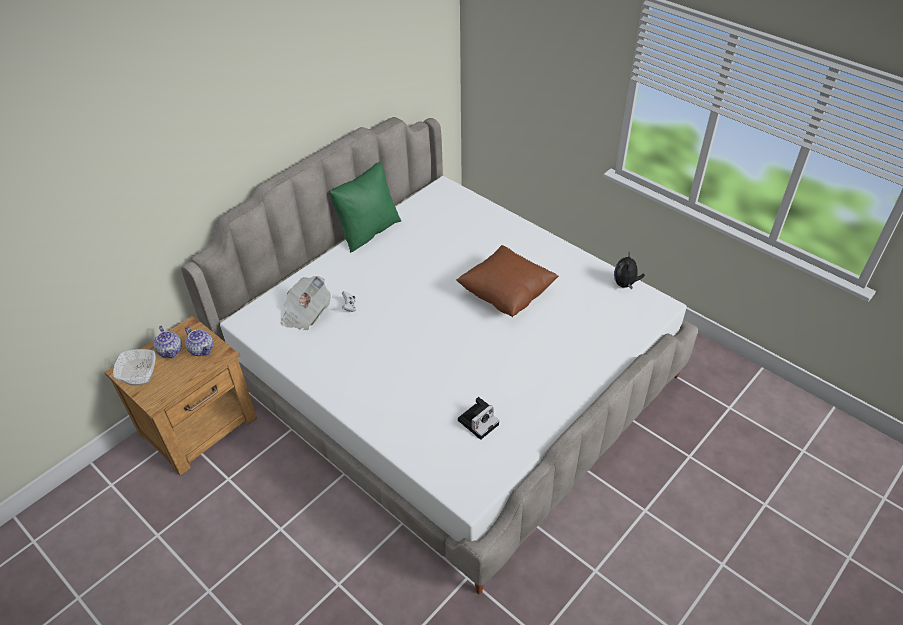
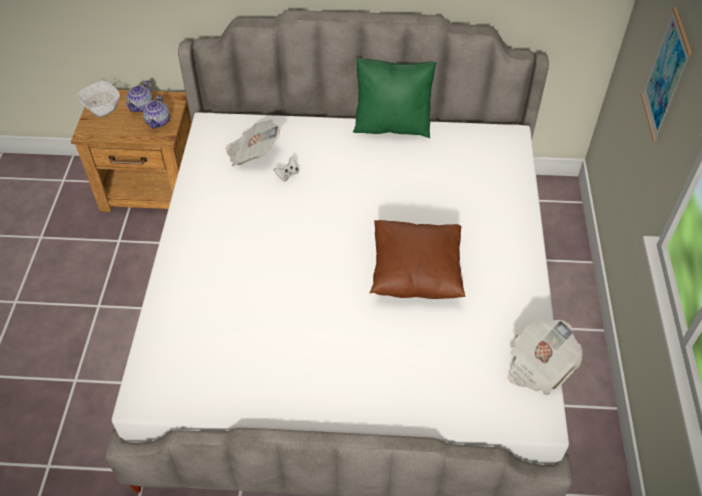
camera: 50 degrees right, 5 degrees up
(479, 421) = (234, 352): camera -> none
(547, 74) = (665, 75): none -> picture
(625, 284) = (538, 366): plush toy -> newspaper

